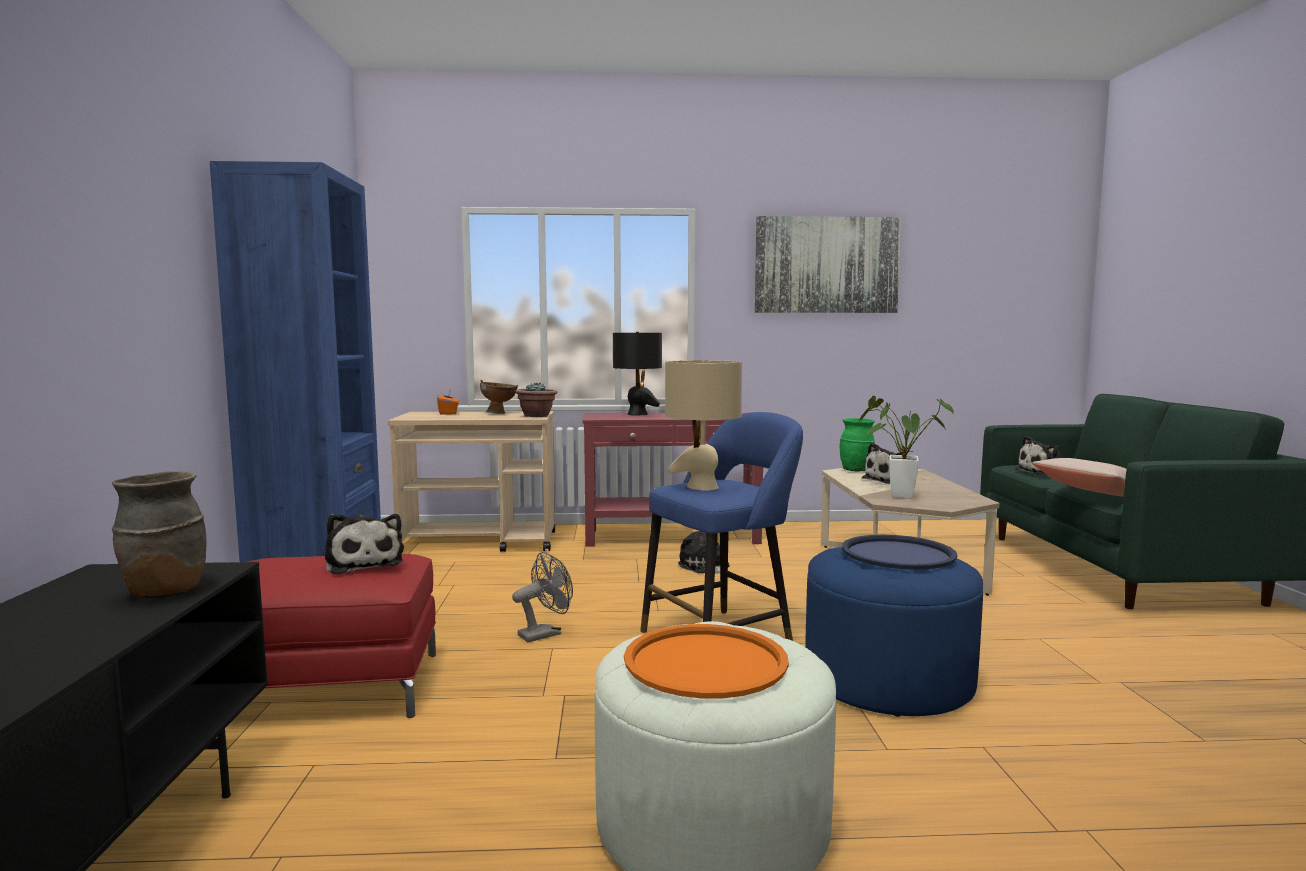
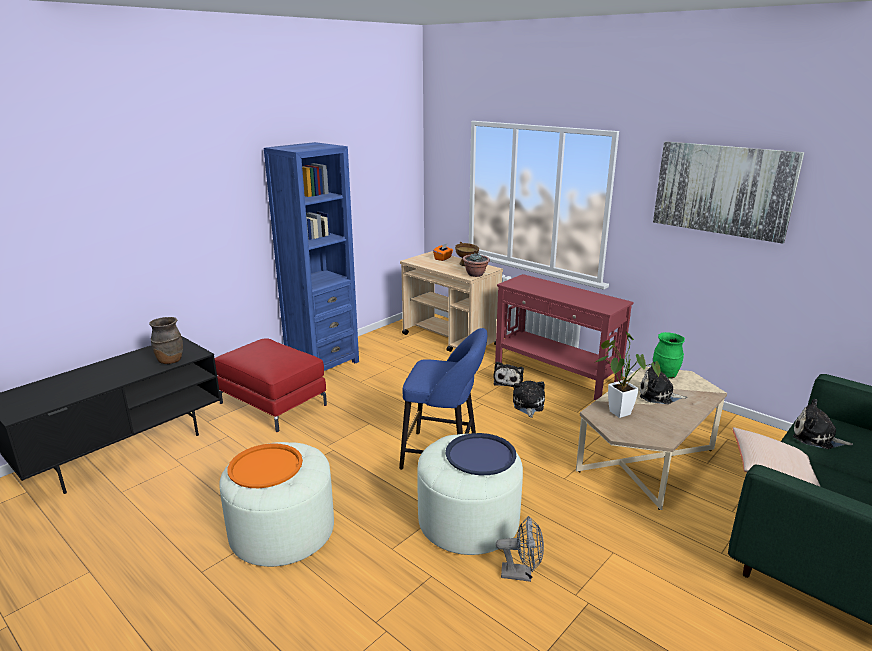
camera: 45 degrees right, 15 degrees up
(363, 563) = (282, 357): plush toy -> plush toy (508, 381)
(545, 633) = (379, 414): grey fan -> grey fan (521, 574)
(637, 414) = (545, 285): black table lamp -> none
(702, 487) = (429, 370): beige table lamp -> none
(888, 679) = (468, 521): blue ottoman -> white ottoman

